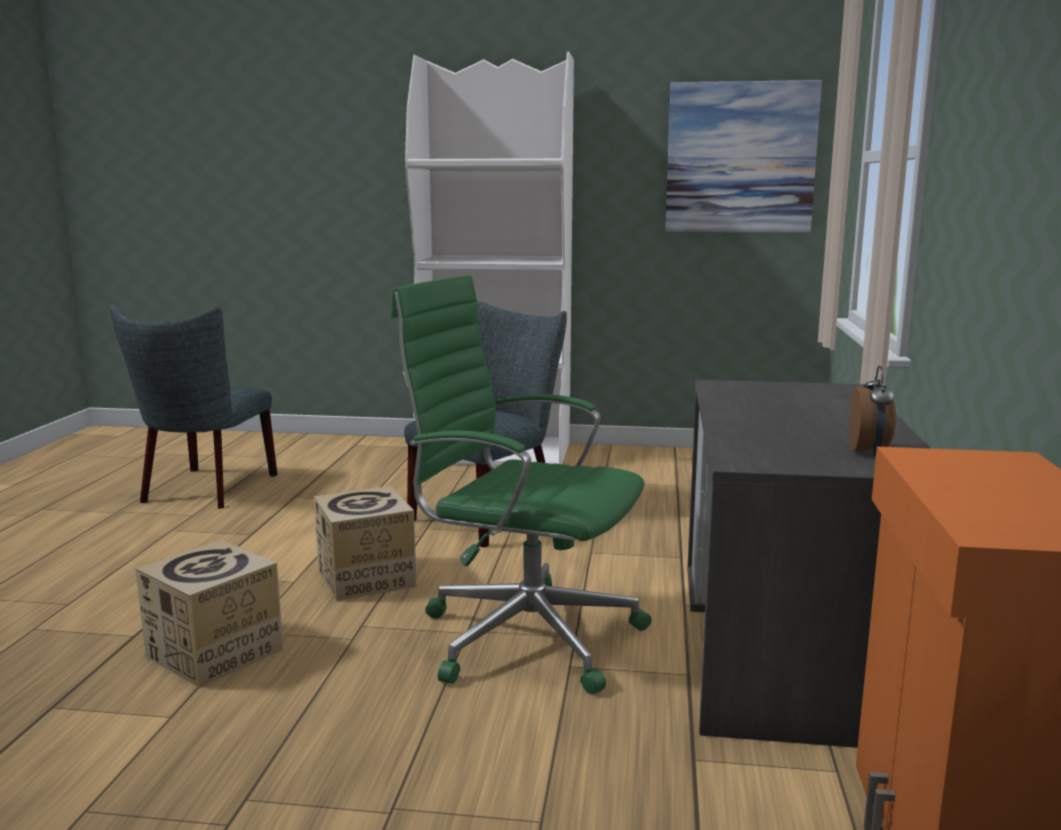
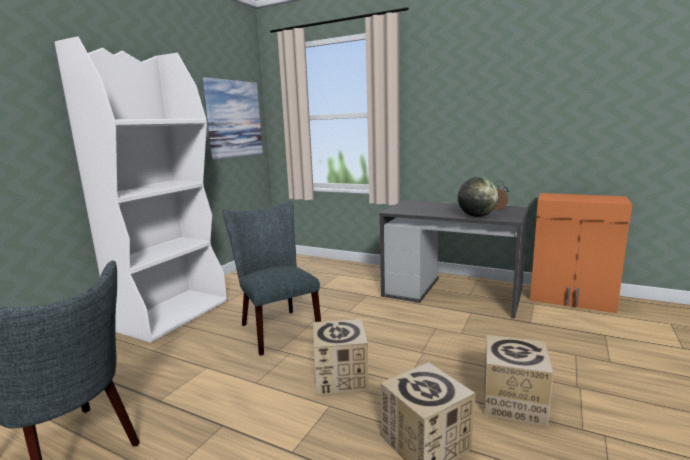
camera: 70 degrees left, 0 degrees up
(322, 725) = (513, 402): none -> cardboard box
(523, 635) = (430, 339): green office chair -> none
(742, 436) = (476, 216): none -> globe

